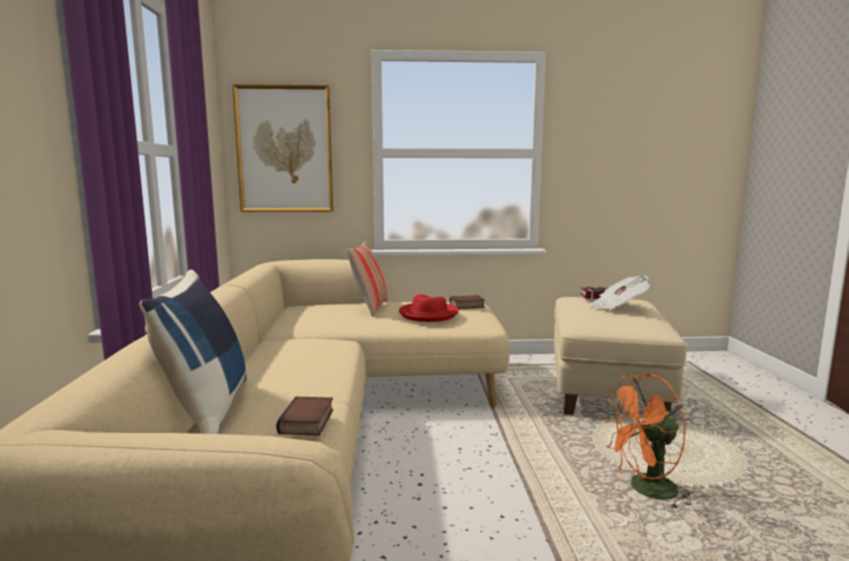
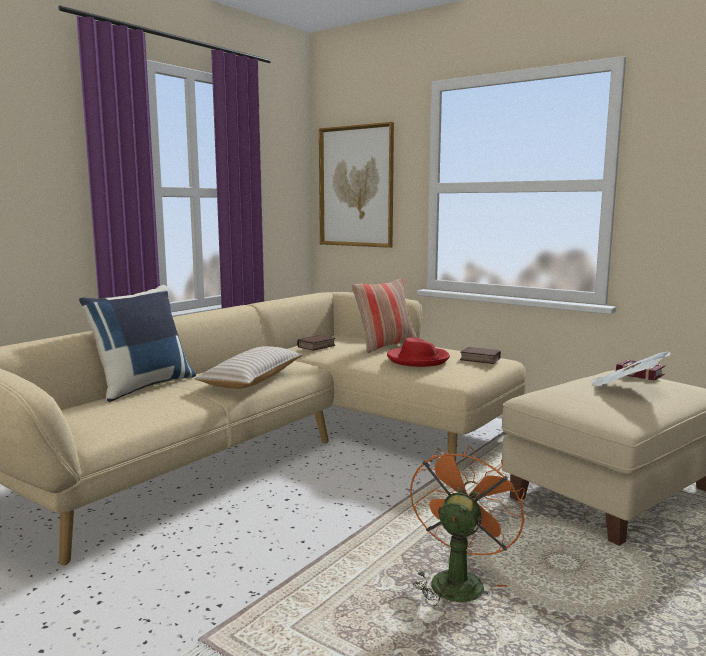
camera: 40 degrees right, 0 degrees up
(308, 422) = (166, 407): book -> book (316, 346)
(320, 367) = (253, 379): none -> beige pillow
(645, 490) = (458, 580): orange fan -> orange fan turned 90 degrees clockwise

